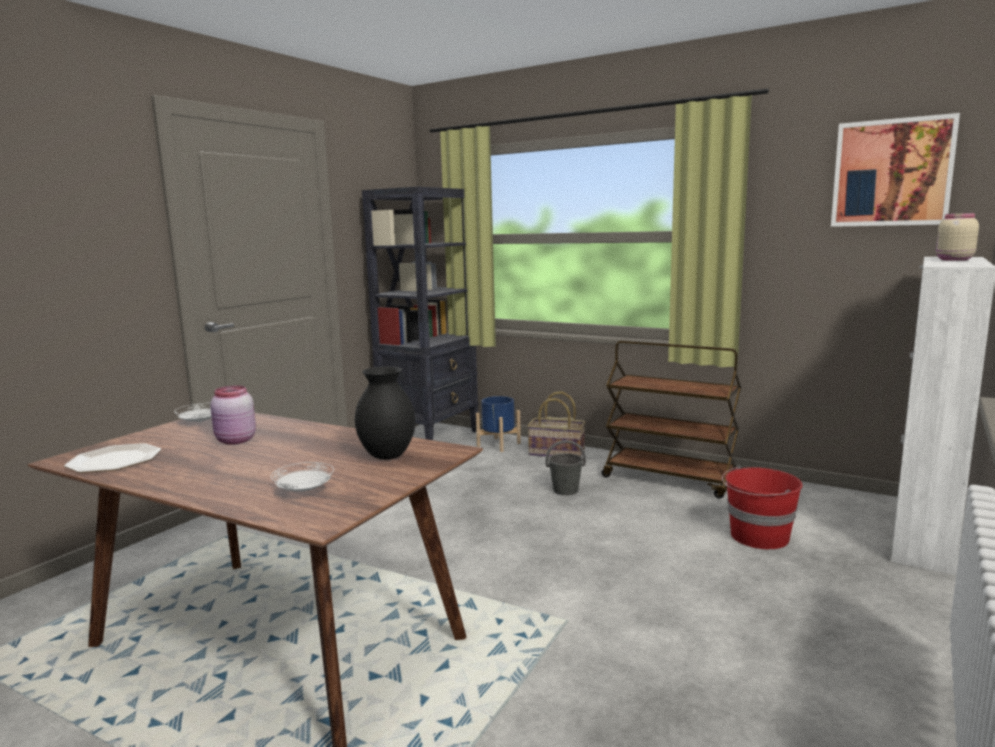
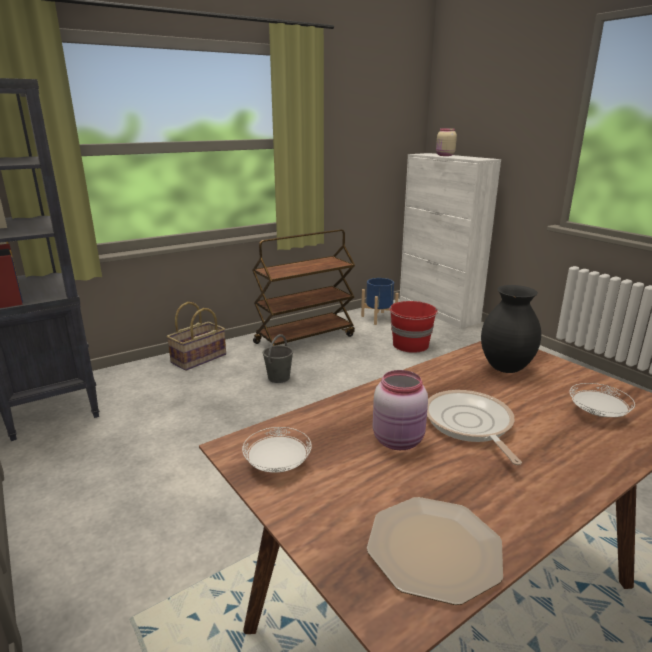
camera: 65 degrees left, 10 degrees up
(266, 454) = (469, 424): none -> frying pan
(498, 444) = (137, 376): blue planter -> blue planter (378, 318)
(892, 173) = (388, 99): picture -> none

